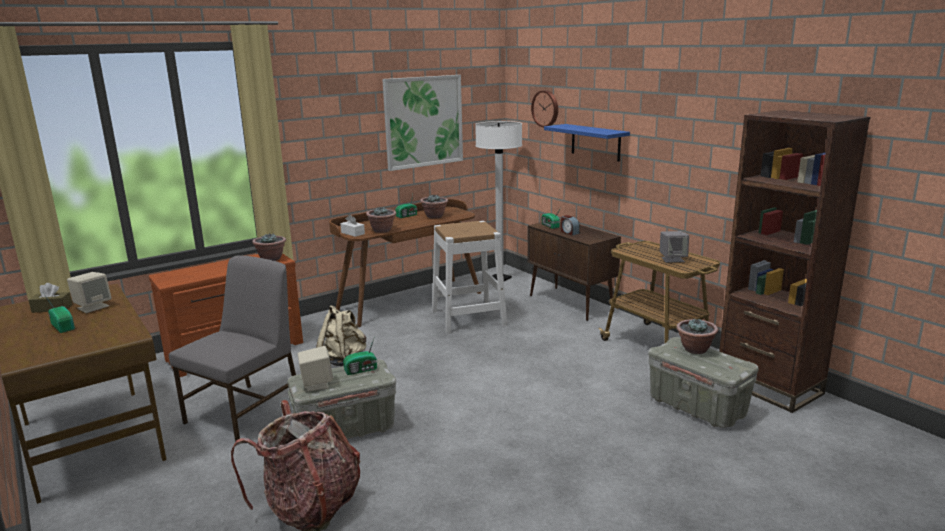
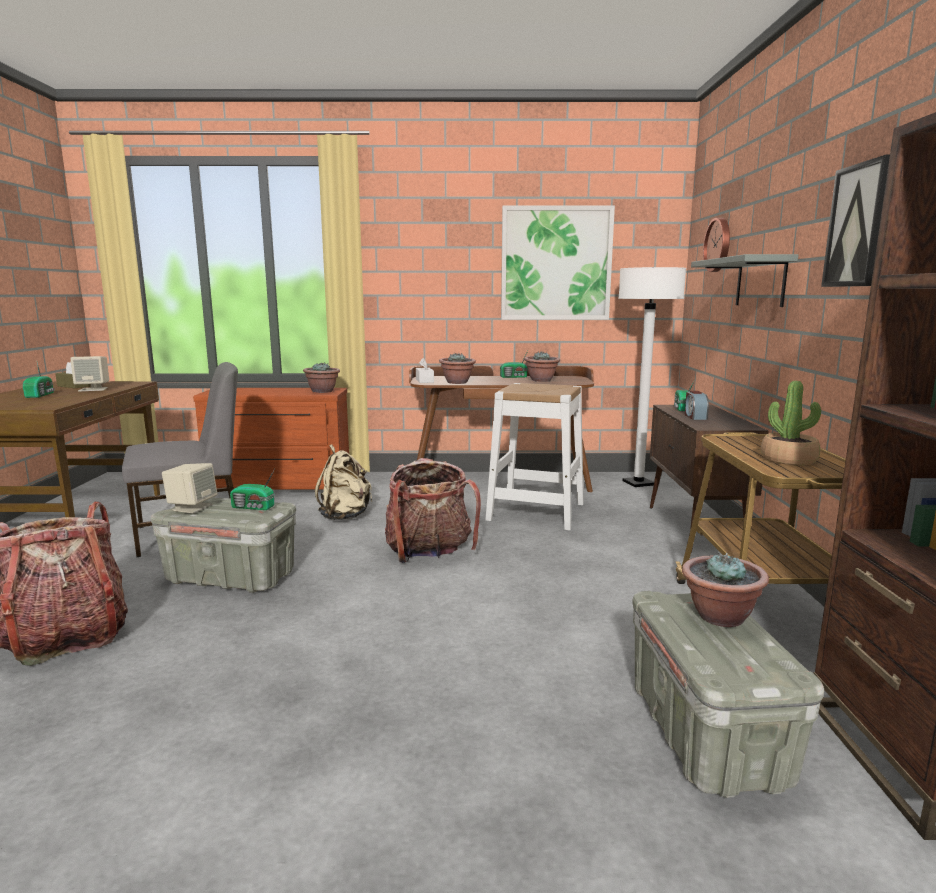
camera: 35 degrees right, 5 degrees down
(448, 367) = (429, 553): none -> backpack
(595, 142) = (760, 282): blue shelf -> grey shelf
(672, 259) = (788, 459): grey speaker -> potted plant
(676, 126) = (857, 226): none -> picture

